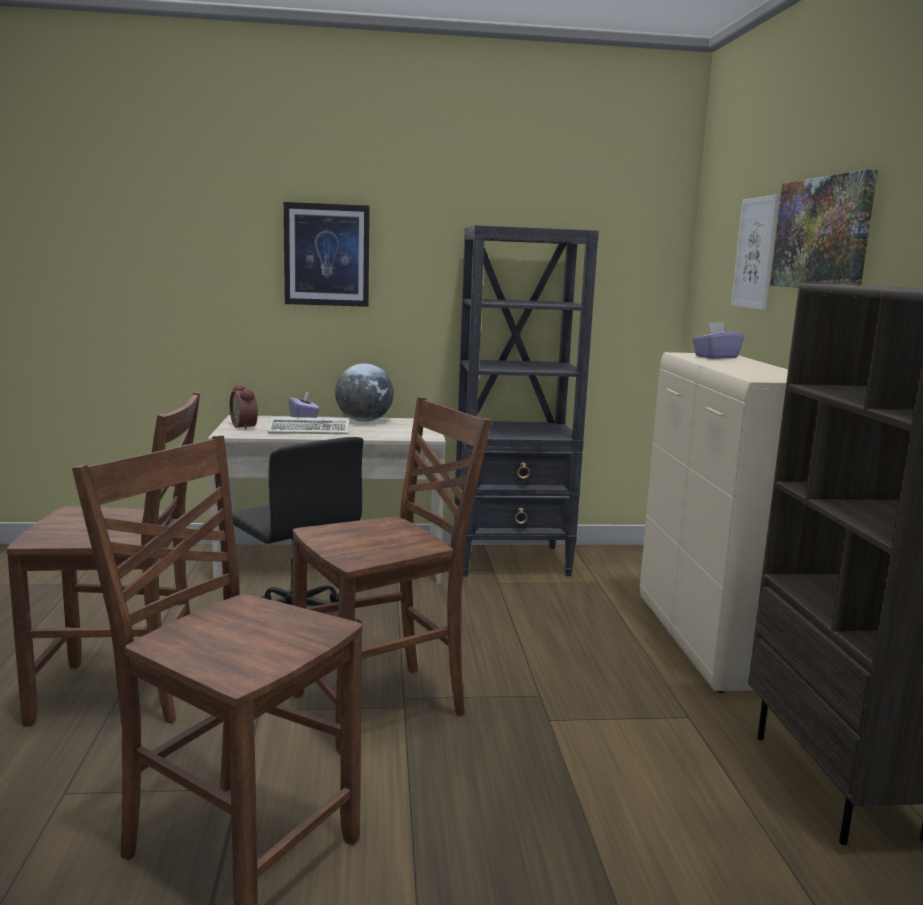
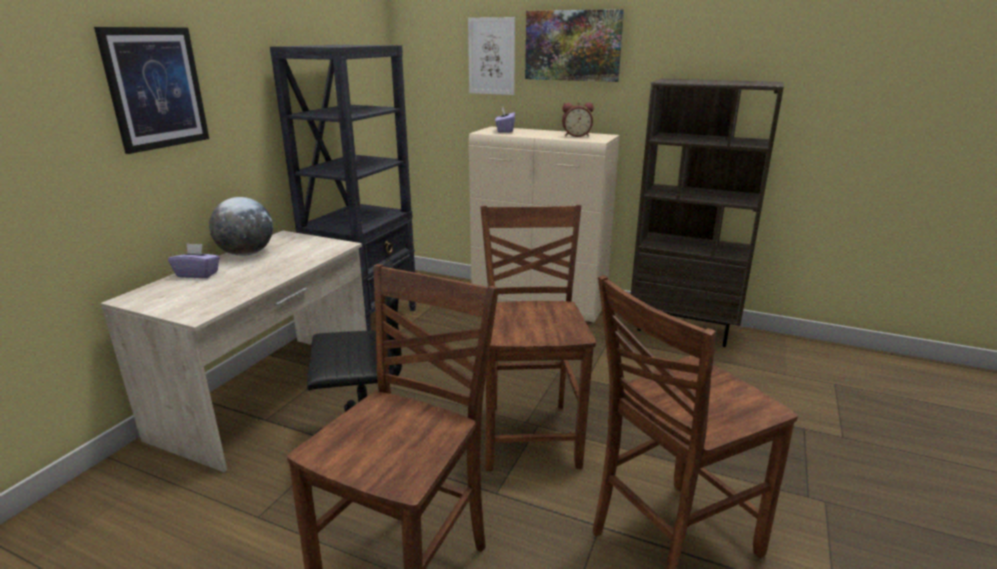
camera: 60 degrees left, 10 degrees up
(246, 426) = (178, 302): alarm clock -> alarm clock (576, 135)
(311, 430) = (246, 278): keyboard -> none

